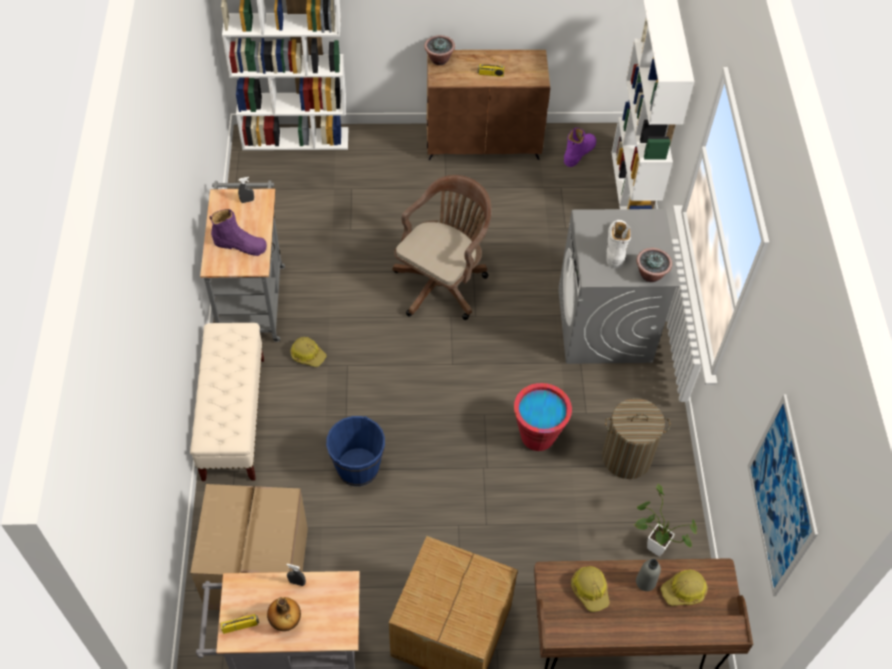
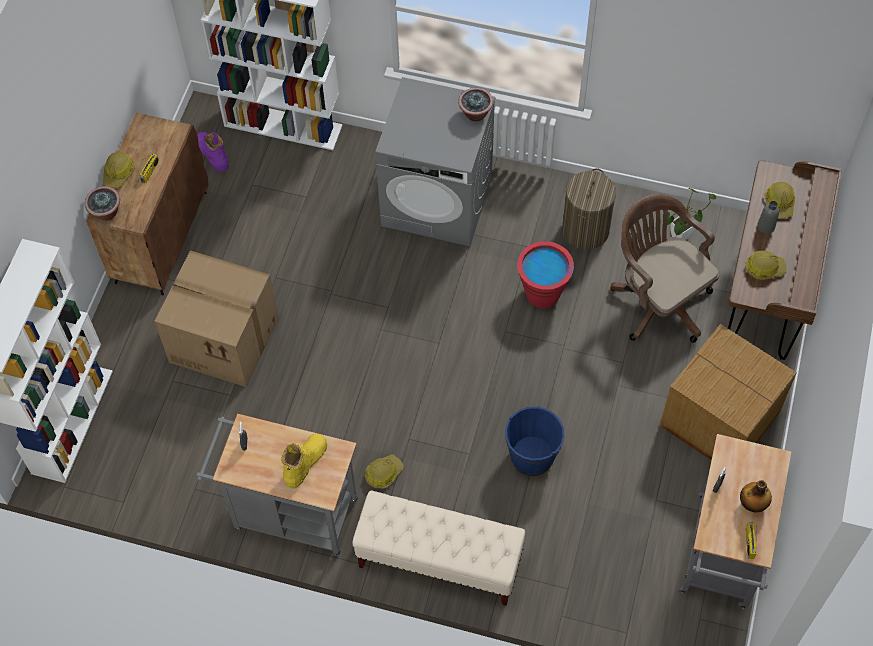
camera: 70 degrees left, 5 degrees up
(240, 245) = (305, 462): purple boot -> yellow boot
(258, 569) = (619, 570): cardboard box -> cardboard box (226, 339)
(443, 282) = (335, 325): brown office chair -> brown office chair (657, 300)
(481, 56) = (119, 173): none -> hard hat
(616, 247) = (433, 130): white boot -> none
(780, 496) = (781, 78): picture -> none

